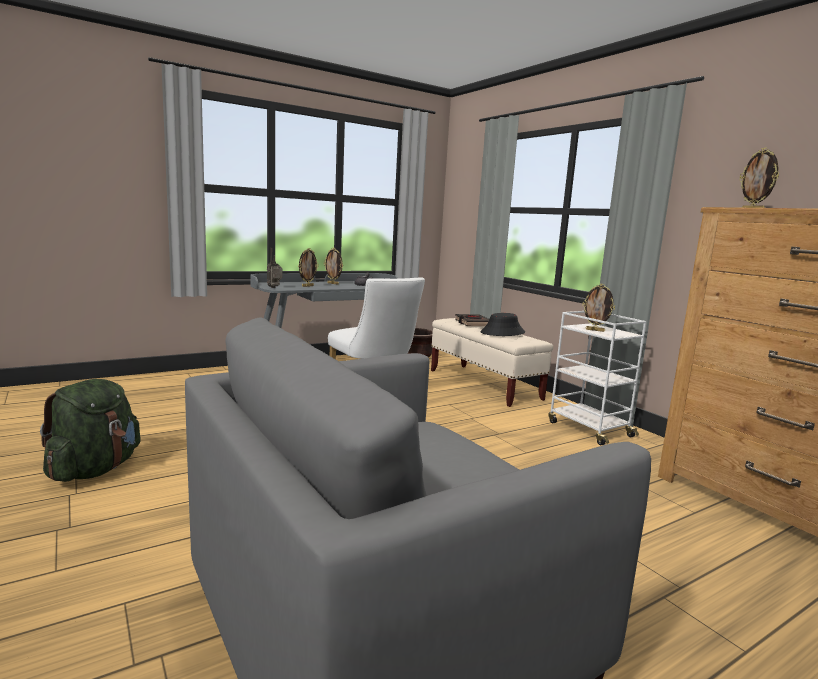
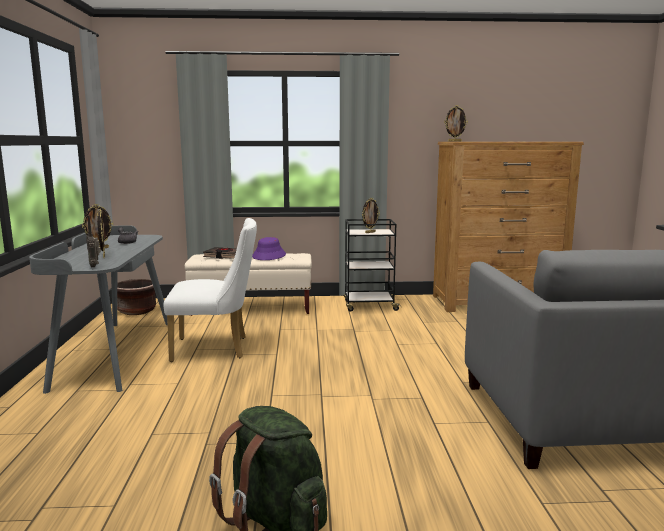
camera: 60 degrees left, 0 degrees up
(502, 333) = (269, 256): black hat -> purple hat
(588, 429) = (369, 306): white cart -> black cart

